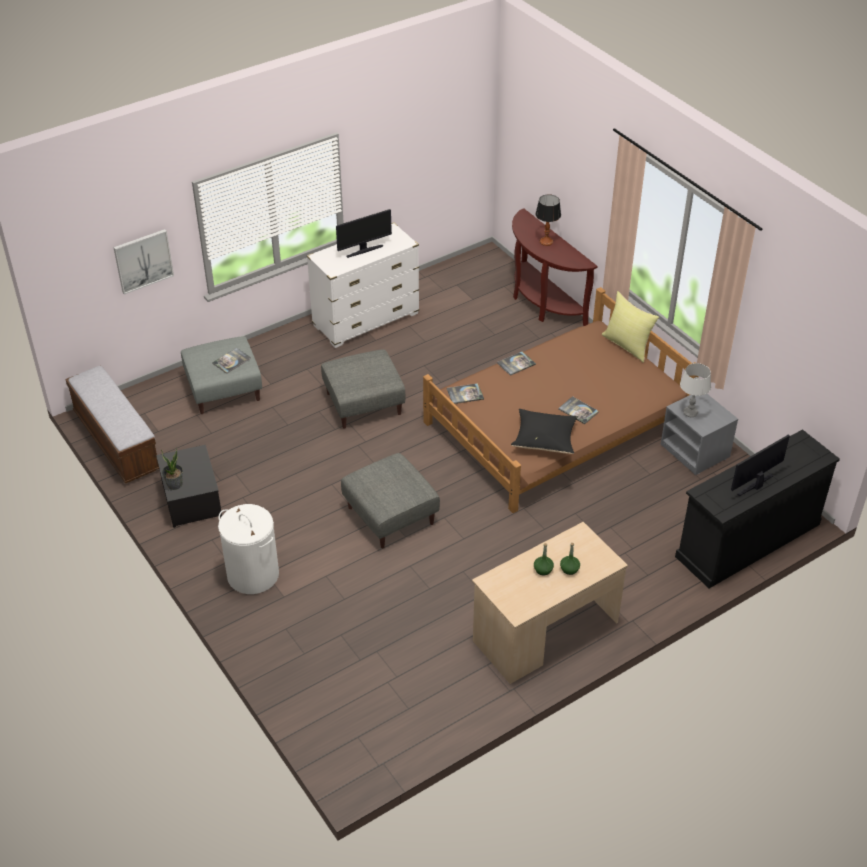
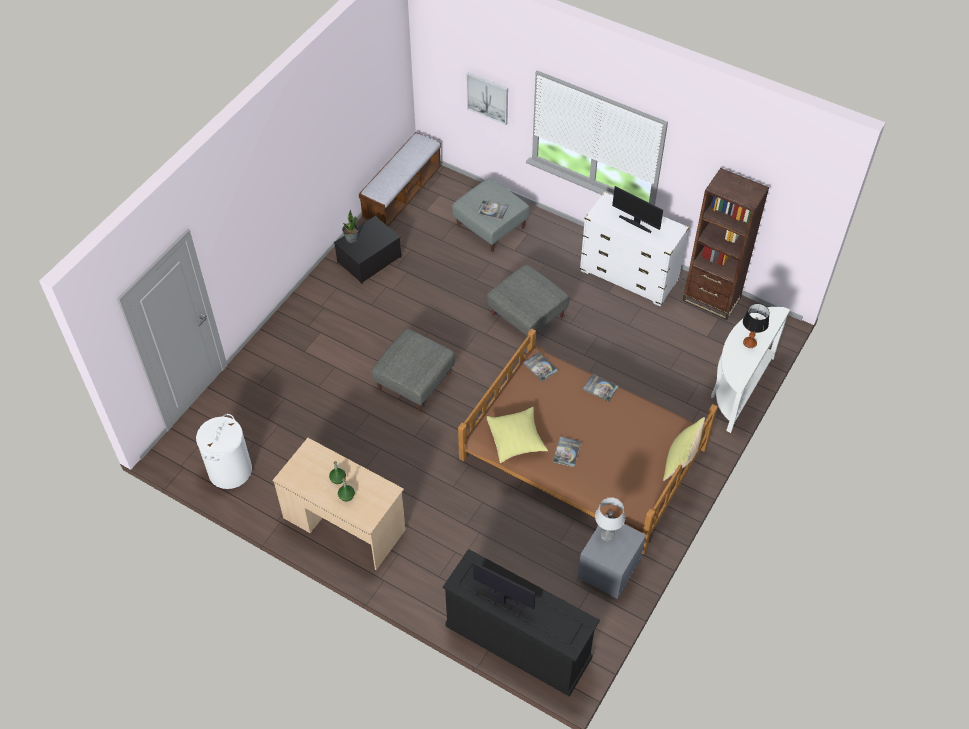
camera: 65 degrees right, 10 degrees up
(252, 575) = (315, 325): white laundry basket -> white laundry basket (230, 470)
(432, 281) = (711, 299): none -> brown bookcase
(542, 302) = (738, 388): brown console table -> white console table
(545, 440) = (516, 440): black pillow -> yellow pillow

